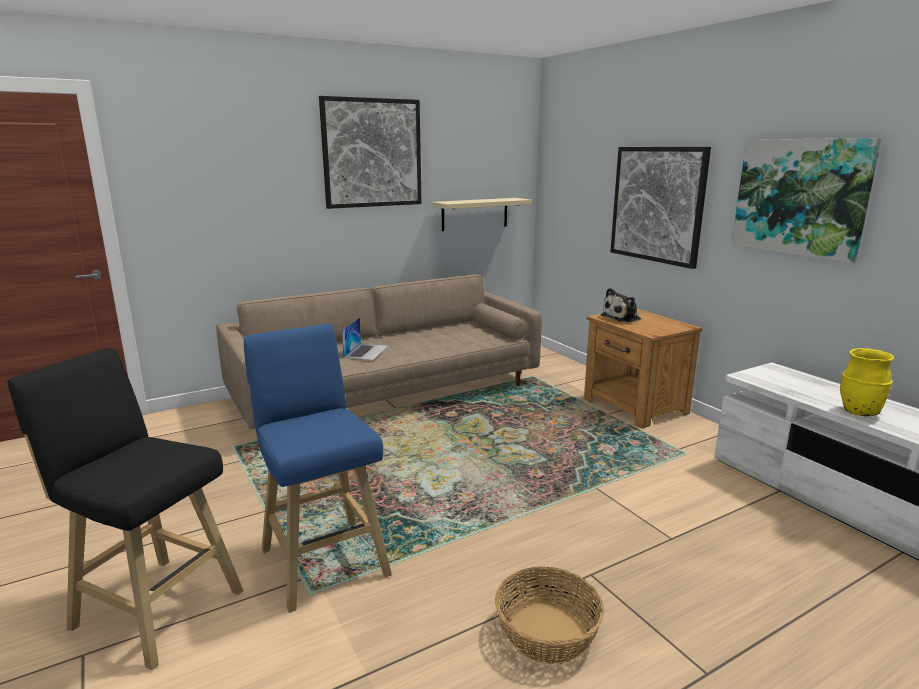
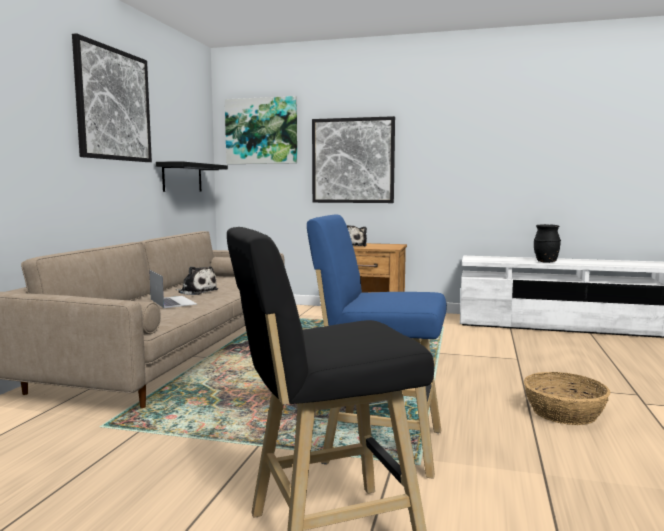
camera: 45 degrees left, 10 degrees down
(413, 342) = (196, 291): none -> plush toy
(475, 214) = (182, 177): beige shelf -> black shelf
(800, 197) = (466, 145): picture -> picture (261, 131)
(859, 412) = (546, 262): yellow vase -> black vase

